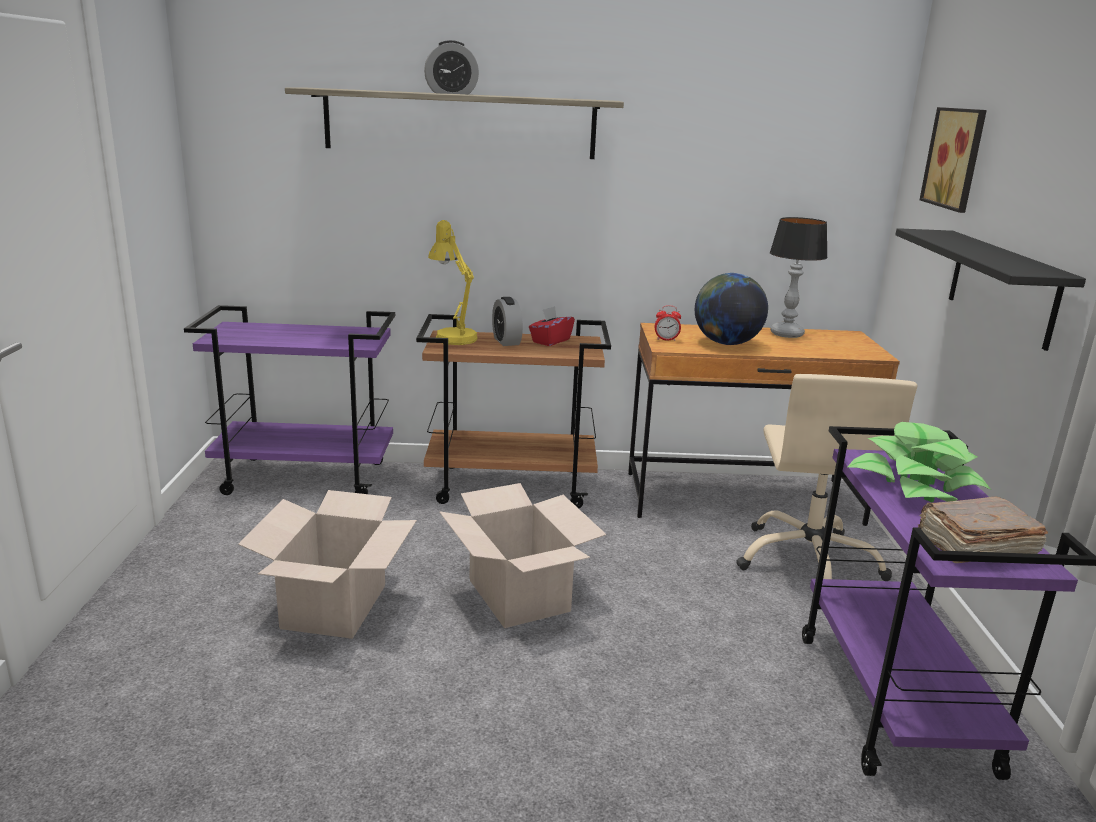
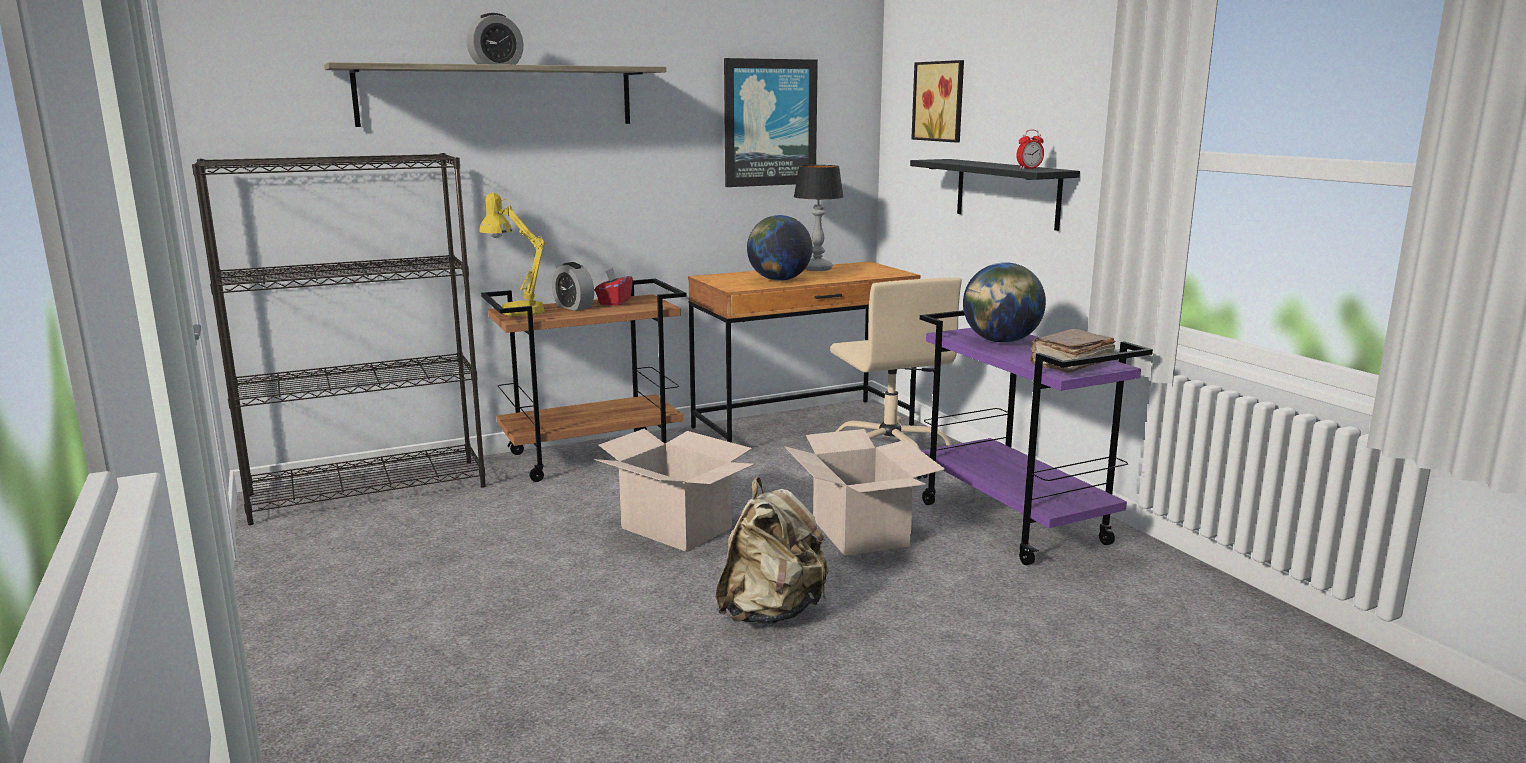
camera: 25 degrees left, 5 degrees down
(307, 478) = (369, 490): purple cart -> black bookcase
(333, 606) = (510, 574): cardboard box -> cardboard box (859, 532)
(523, 741) = (771, 613): none -> beige backpack
(666, 339) = (727, 283): alarm clock -> alarm clock (1029, 169)
(756, 167) = (769, 123): none -> picture
(915, 484) = (1001, 341): potted plant -> globe

